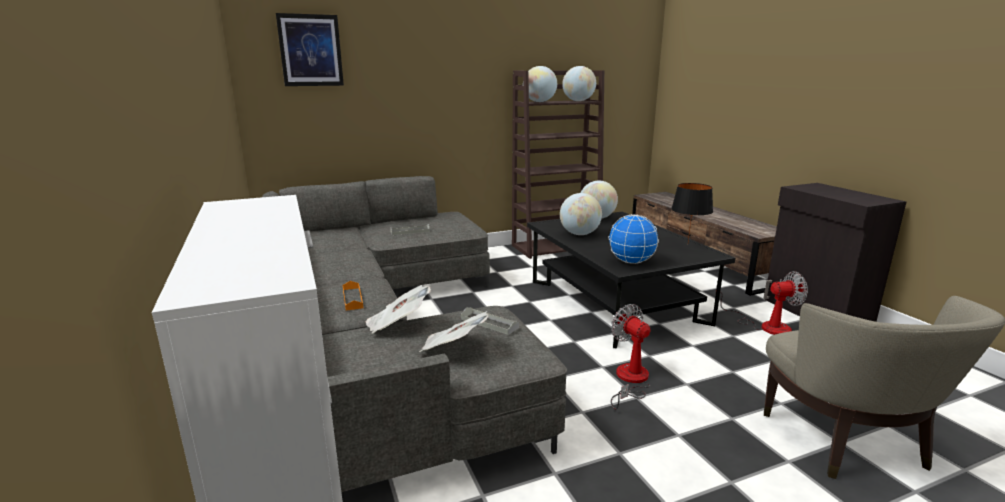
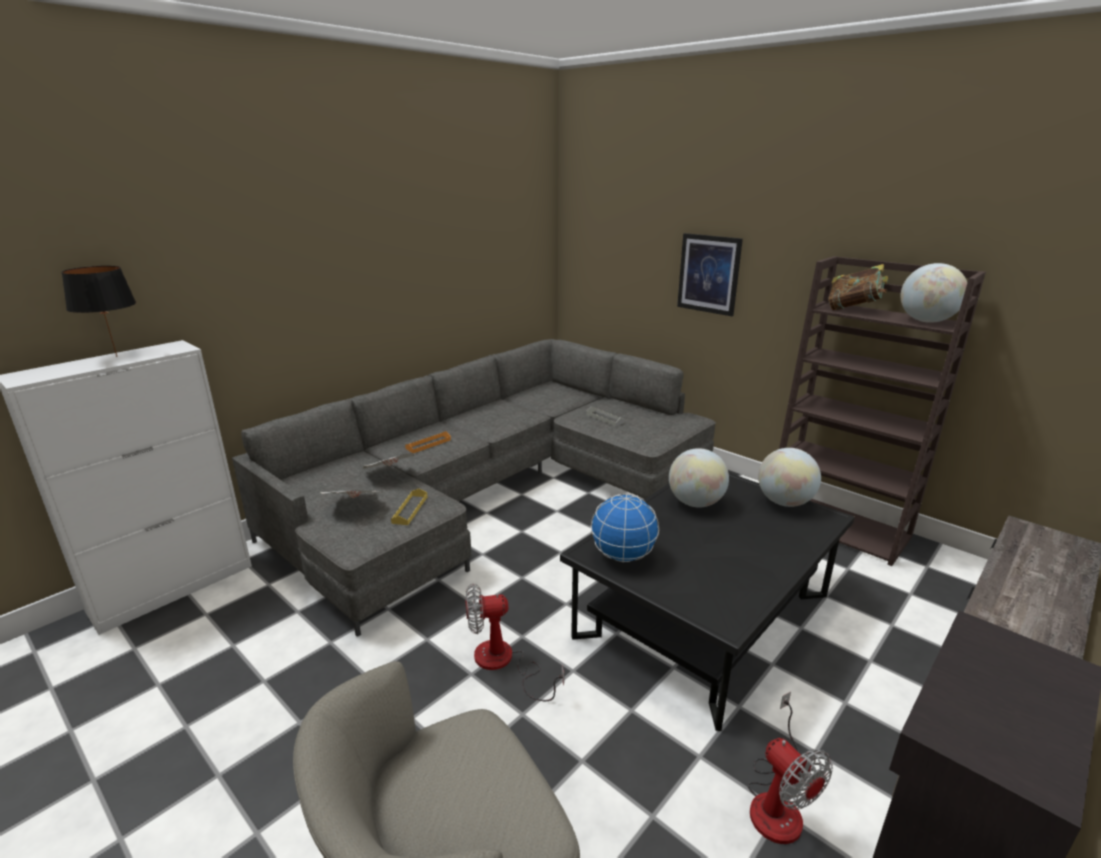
camera: 65 degrees right, 5 degrees up
(310, 50) = (614, 212): picture -> picture (709, 274)
(489, 323) = (410, 509): grey tray -> yellow tray
(539, 102) = (853, 309): globe -> book
(630, 380) = (503, 663): fan -> fan turned 135 degrees counterclockwise
(687, 244) = (756, 595): black table lamp -> black table lamp (117, 356)

